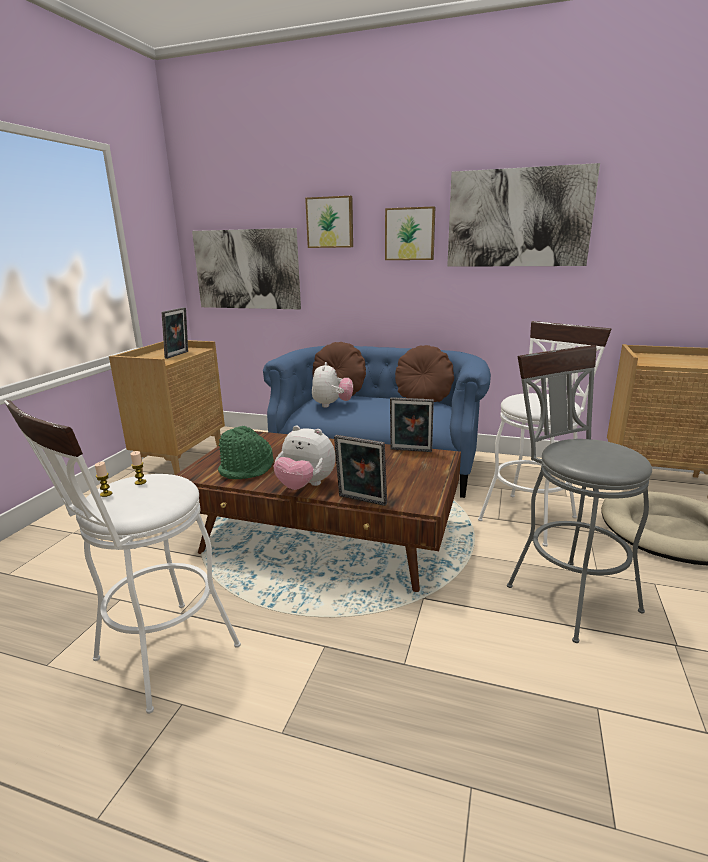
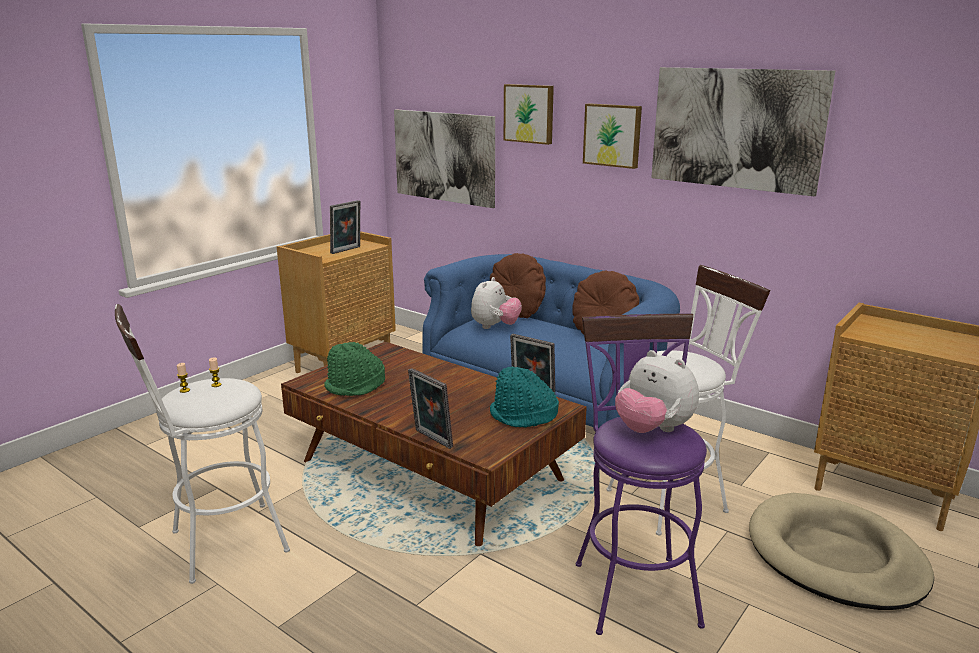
camera: 20 degrees right, 0 degrees up
(305, 486) = (394, 414): plush toy -> plush toy (653, 430)
(420, 467) = (523, 416): none -> turquoise hat
(564, 592) = (632, 585): grey stool -> purple stool

